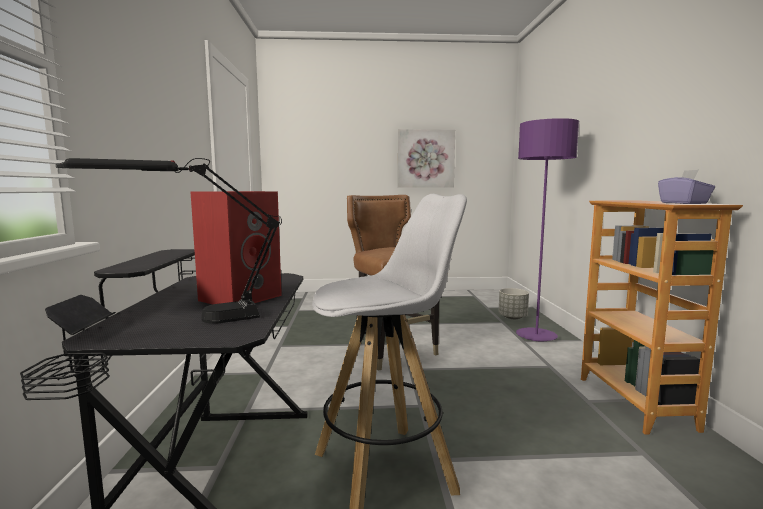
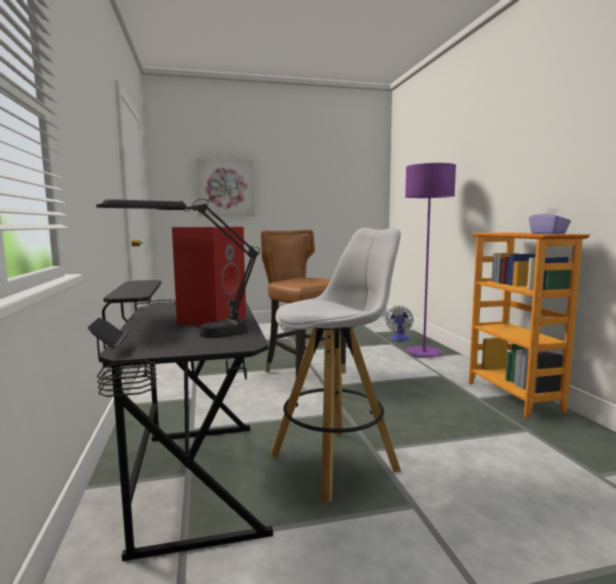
camera: 10 degrees left, 0 degrees up
(425, 159) = (311, 196): picture -> picture (225, 188)
(513, 317) = (399, 339): grey planter -> fan

